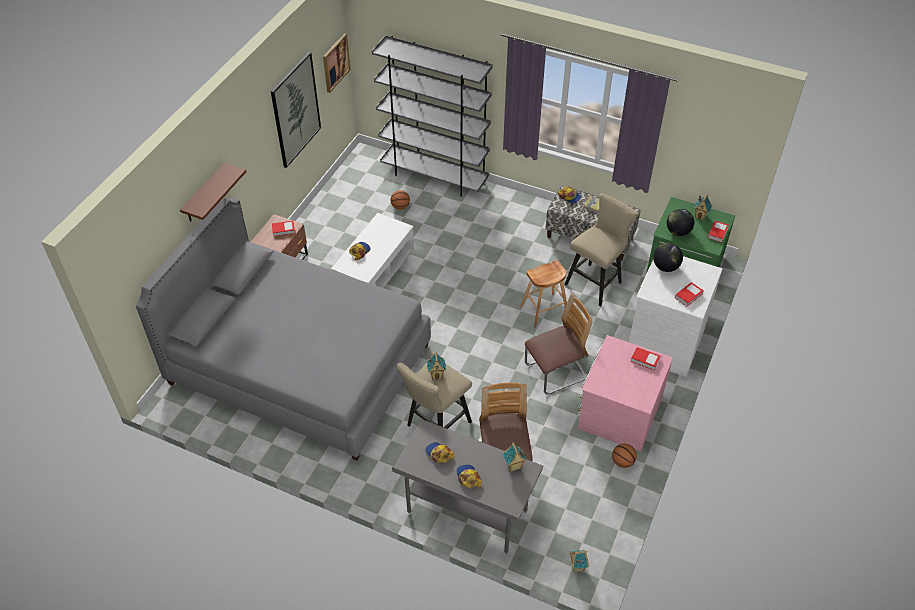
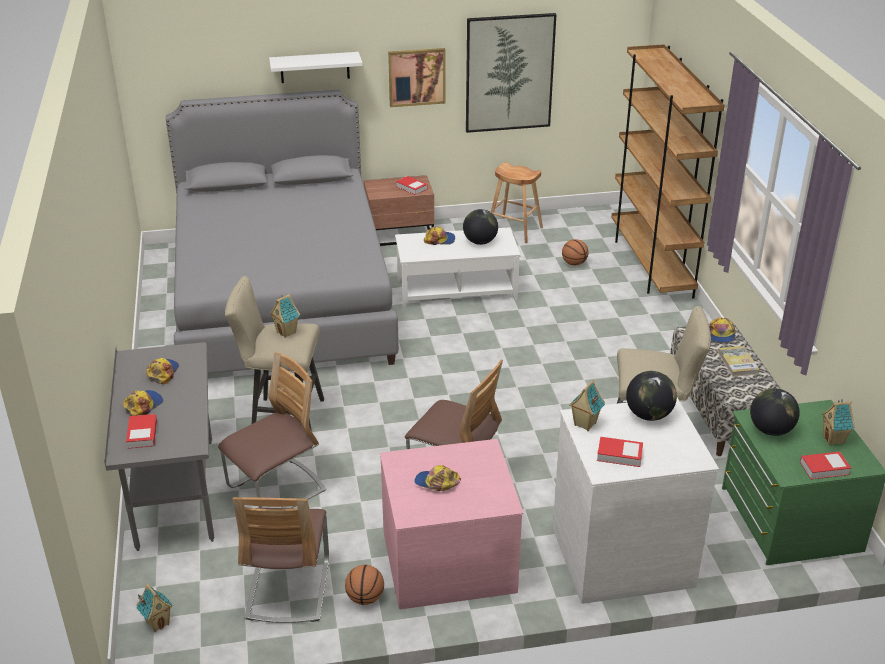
camera: 55 degrees right, 15 degrees down
(204, 194) = (314, 67): brown shelf -> white shelf
(335, 62) = (608, 61): picture -> picture (416, 77)
(381, 235) = (480, 242): none -> globe
(434, 177) = (651, 265): grey bookcase -> brown bookcase
(513, 466) = (187, 431): toy house -> toy house (584, 424)
(544, 310) = (548, 426): brown stool -> brown stool (514, 230)
(591, 493) = (288, 588): none -> chair
(625, 378) = (436, 483): none -> cap
(645, 360) = (489, 488): book -> book (142, 434)

